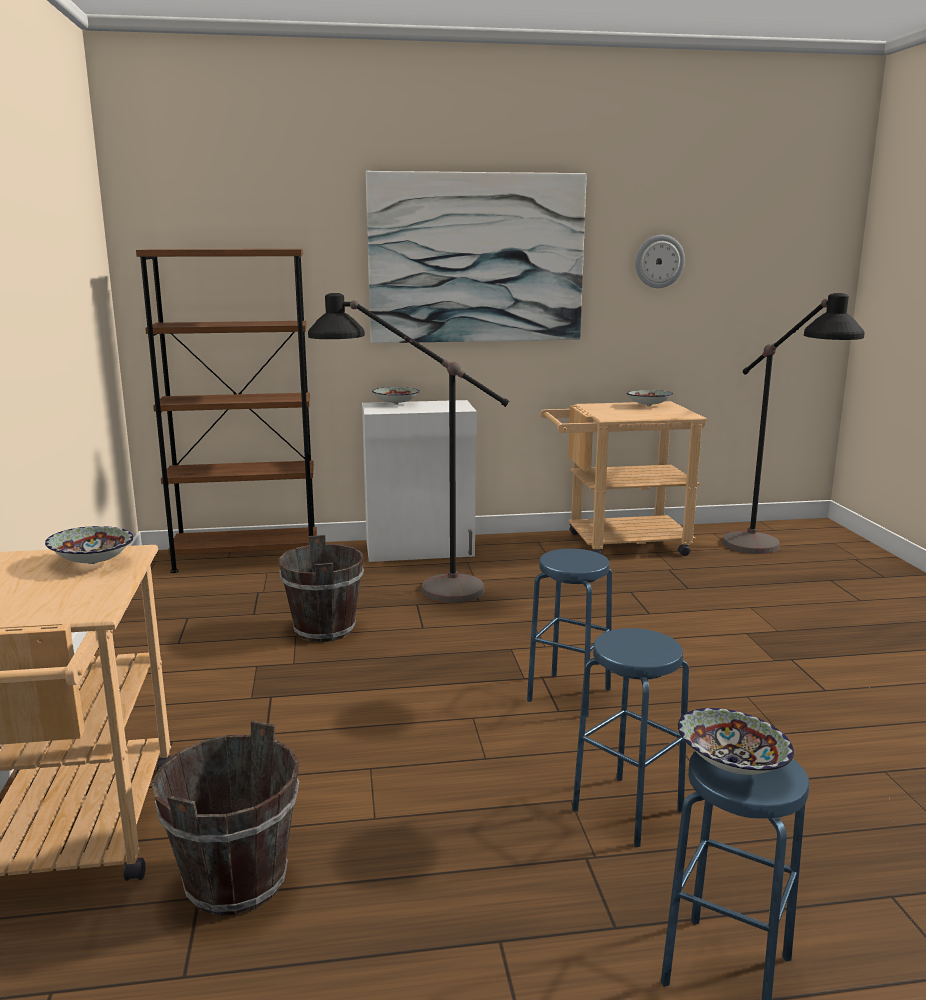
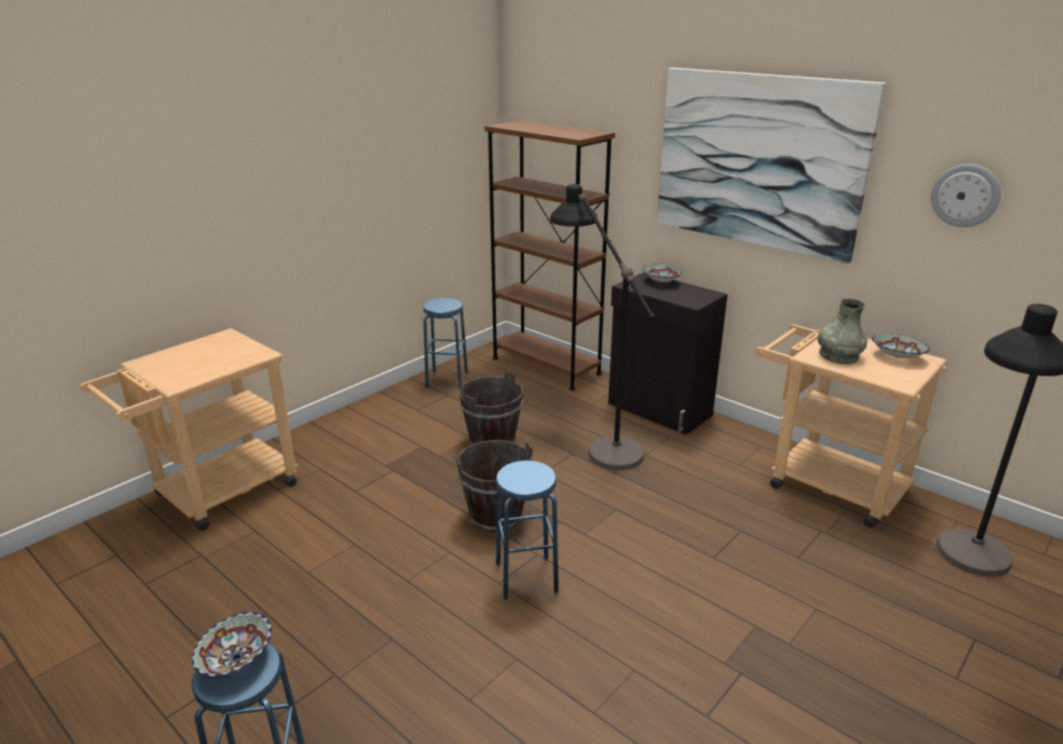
camera: 50 degrees right, 10 degrees up
(93, 562) = (238, 354): bowl -> none
(236, 881) = (220, 558): brown bucket -> brown bucket (496, 516)
(420, 550) = (659, 410): white cabinet -> black cabinet
(621, 413) = (838, 356): none -> grey vase
(627, 810) = (403, 670): blue stool -> blue stool (447, 379)

